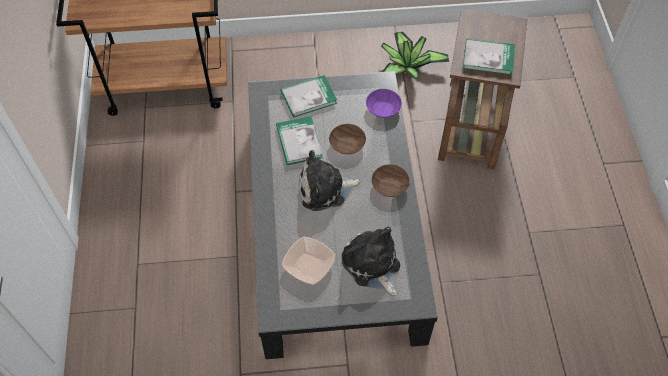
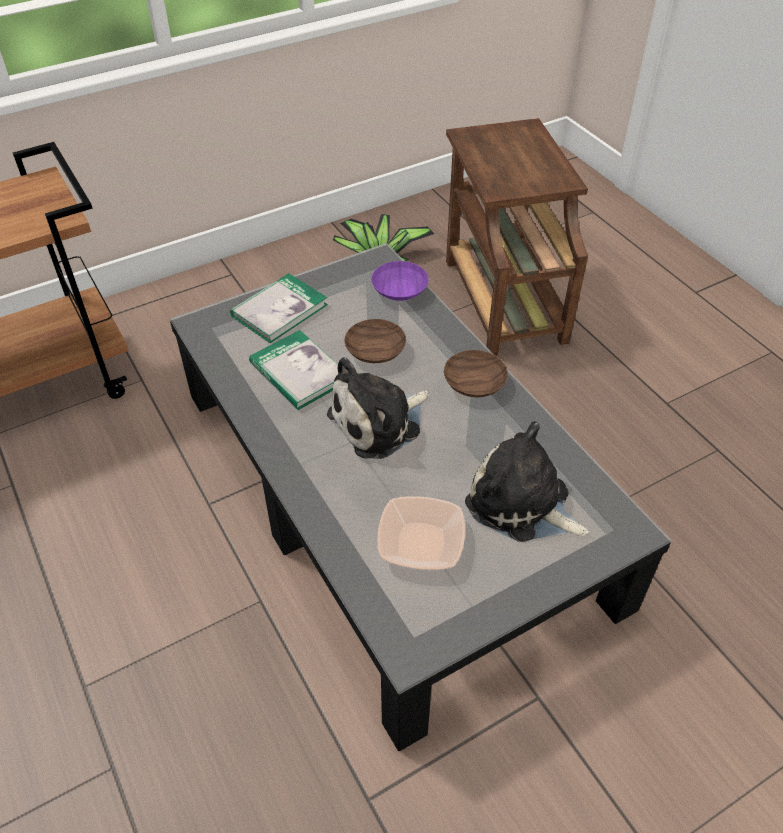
camera: 25 degrees left, 10 degrees down
(488, 58) = (522, 171): book -> none

